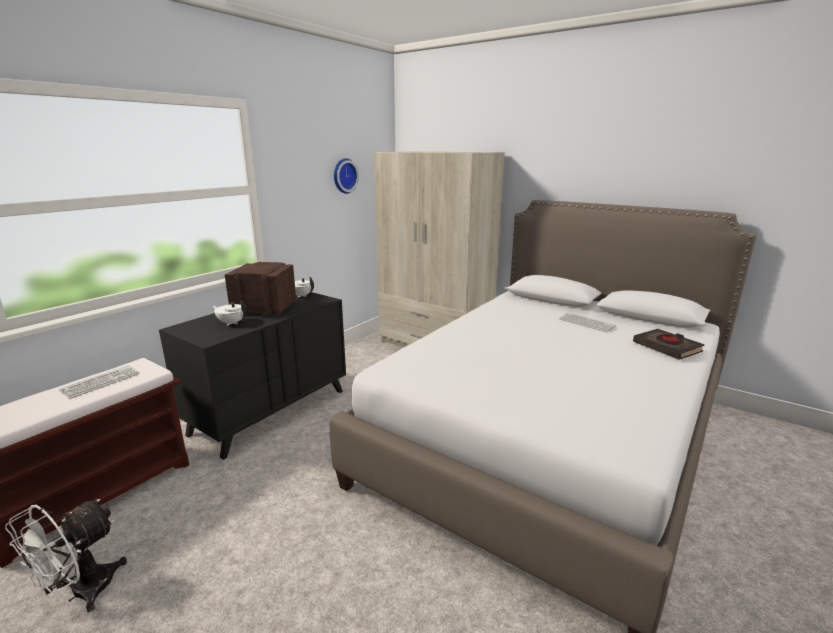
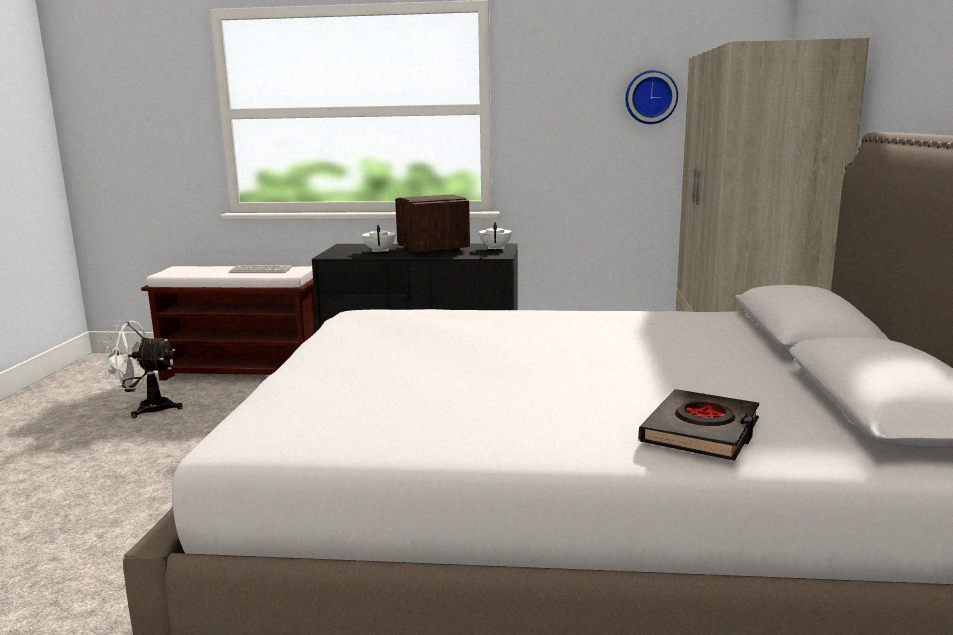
camera: 60 degrees right, 5 degrees down
(586, 323) = (712, 368): keyboard -> none

